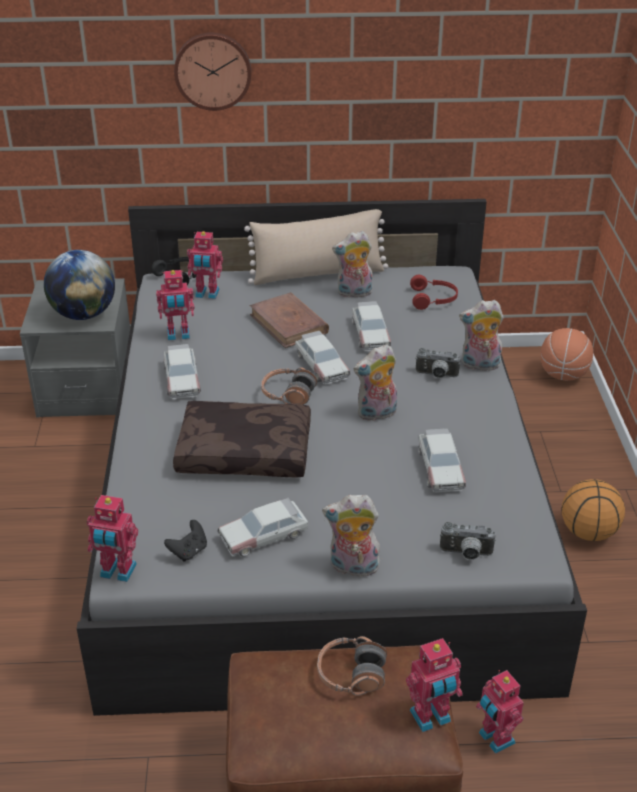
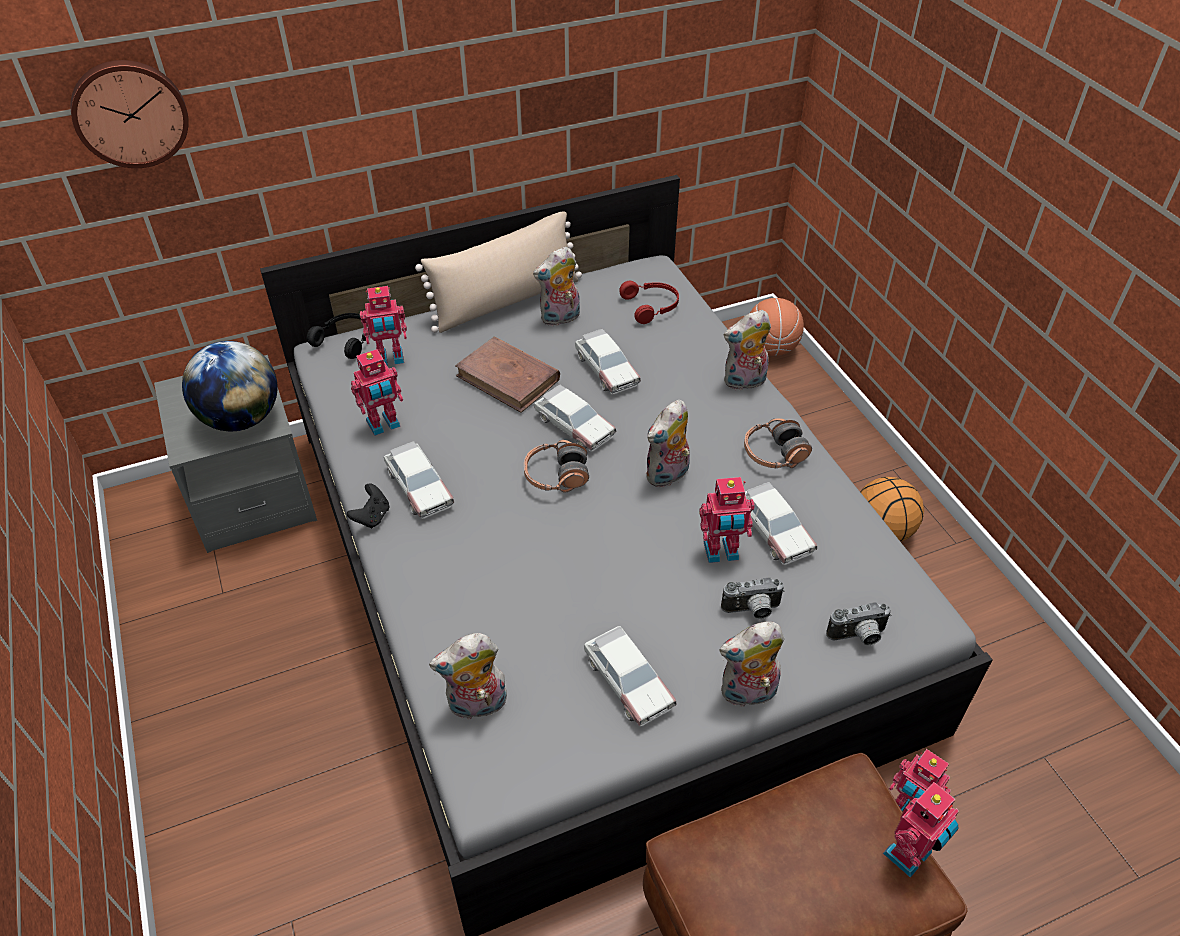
camera: 20 degrees left, 10 degrees up
(117, 572) = (479, 791): toy robot -> toy robot (721, 553)
(145, 522) = (477, 706): none -> plush toy
(189, 551) = (551, 732): black game controller -> black game controller (372, 517)
(213, 70) = (344, 76): wall clock -> wall clock (130, 112)
(246, 451) = (546, 568): brown pillow -> none
(264, 535) = (627, 681): toy car -> toy car turned 75 degrees counterclockwise
(351, 674) = (798, 827): headphones -> headphones (774, 454)
(436, 375) = (705, 407): camera -> camera (752, 611)

